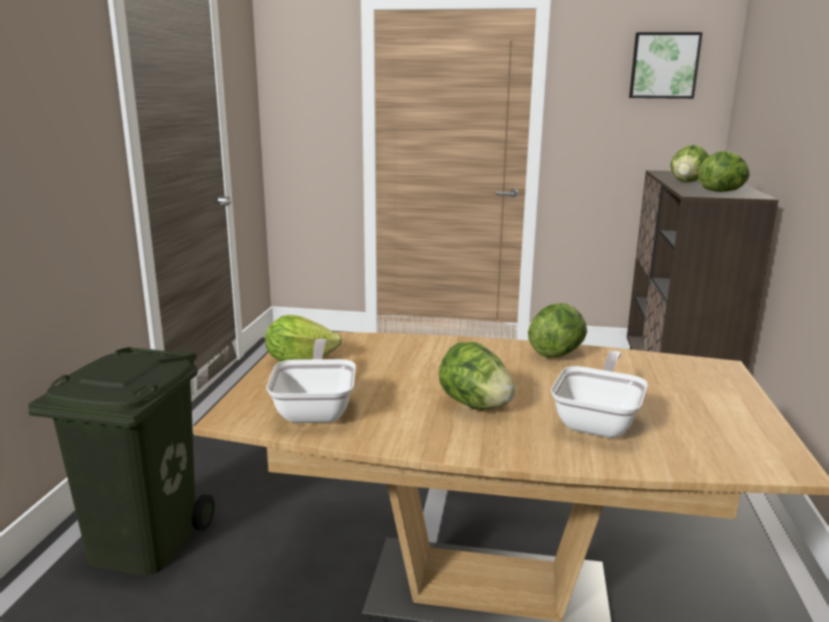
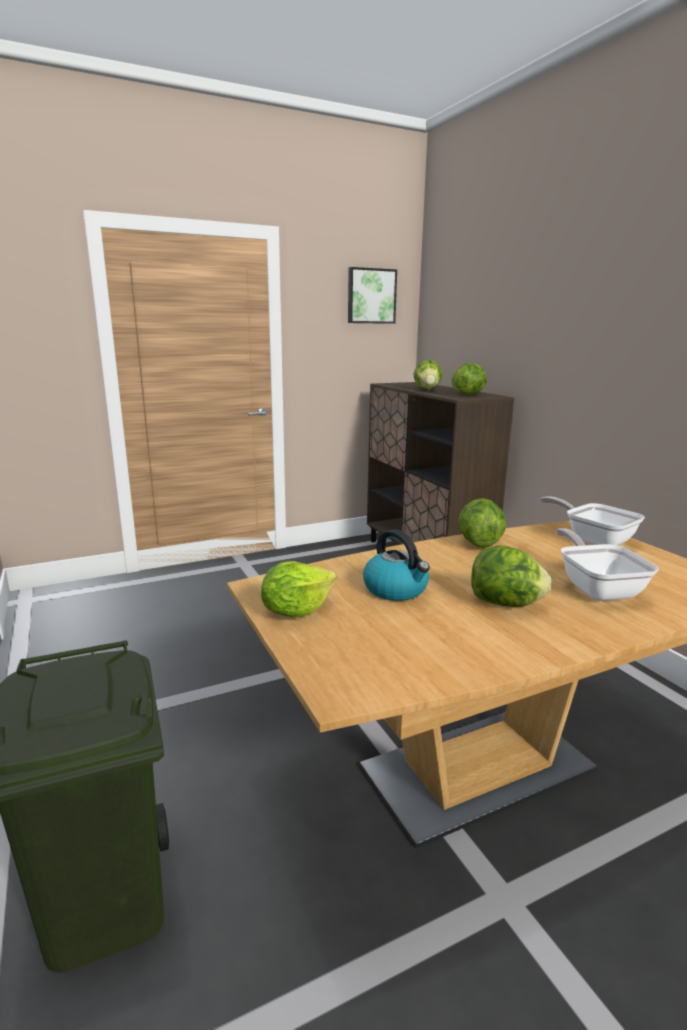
camera: 35 degrees left, 0 degrees up
(316, 409) = (400, 654): frying pan -> frying pan (593, 540)
(401, 368) = (396, 590): none -> kettle

